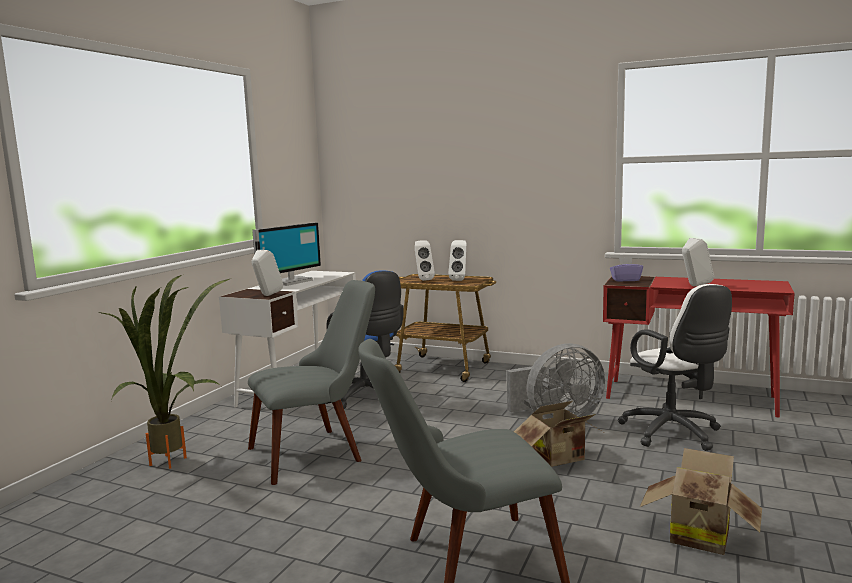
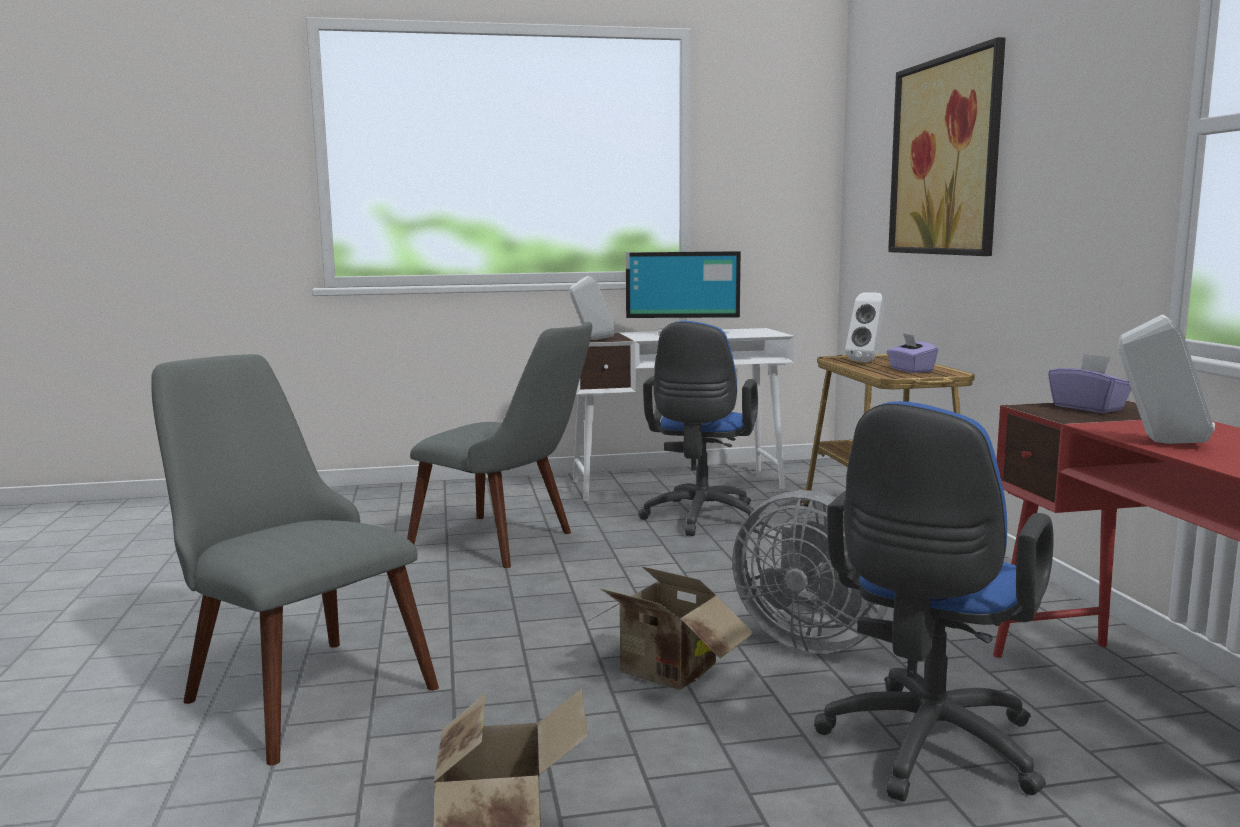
camera: 55 degrees right, 0 degrees up
(174, 464) = (411, 506): potted plant -> none
(436, 163) = (945, 157): none -> picture
(460, 280) = (910, 370): white speaker -> purple tissue box
(674, 434) = (926, 750): white office chair -> blue office chair

